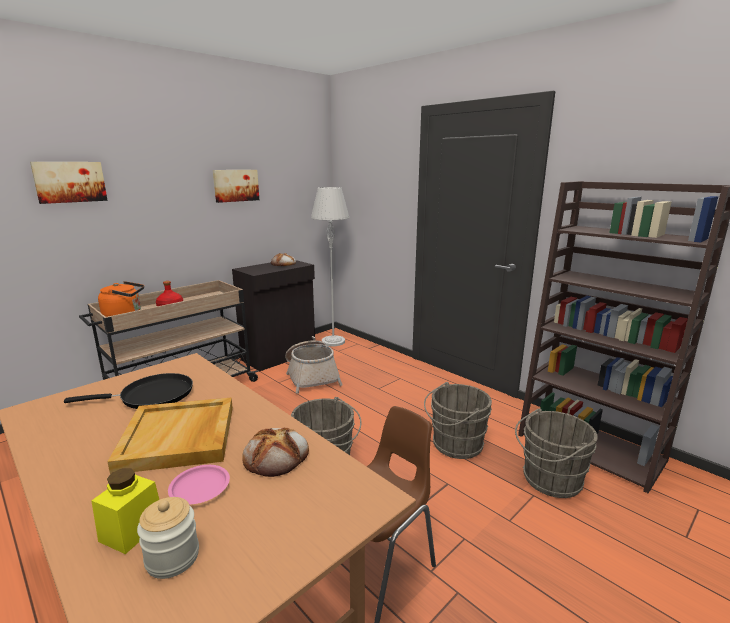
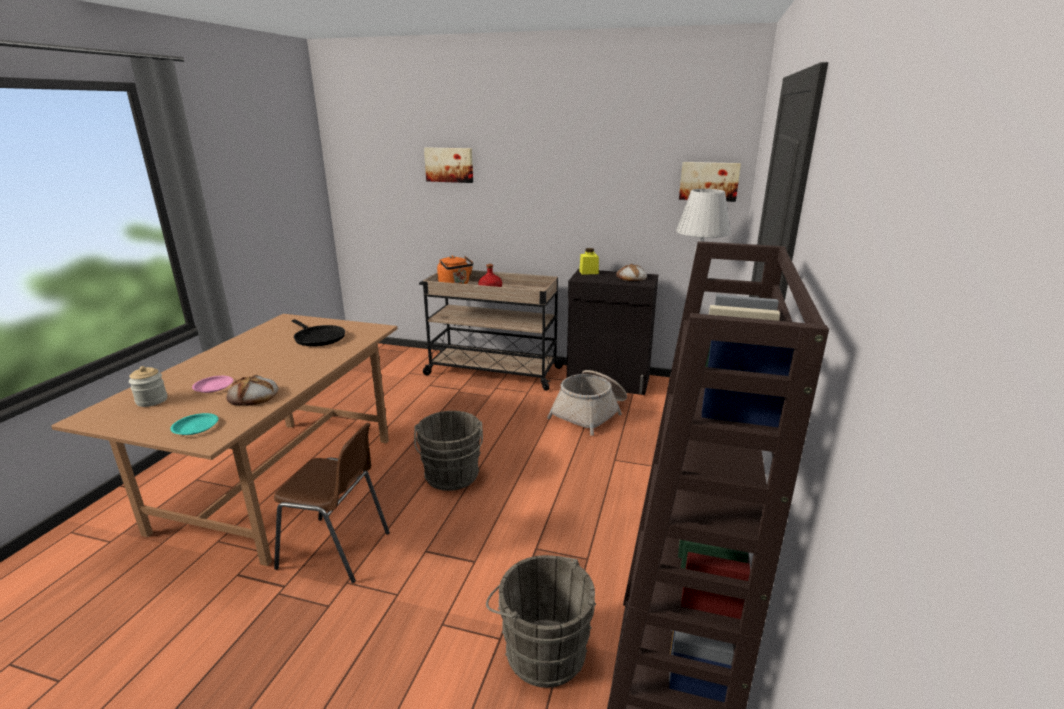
camera: 60 degrees right, 5 degrees up
(132, 530) = (174, 384): yellow jar -> yellow jar (588, 272)
(179, 437) = (267, 363): beige tray -> none
(235, 185) = (599, 177): picture -> picture (709, 181)
(324, 509) = (195, 427): none -> turquoise plate
(454, 445) = (550, 548): grey bucket -> none

